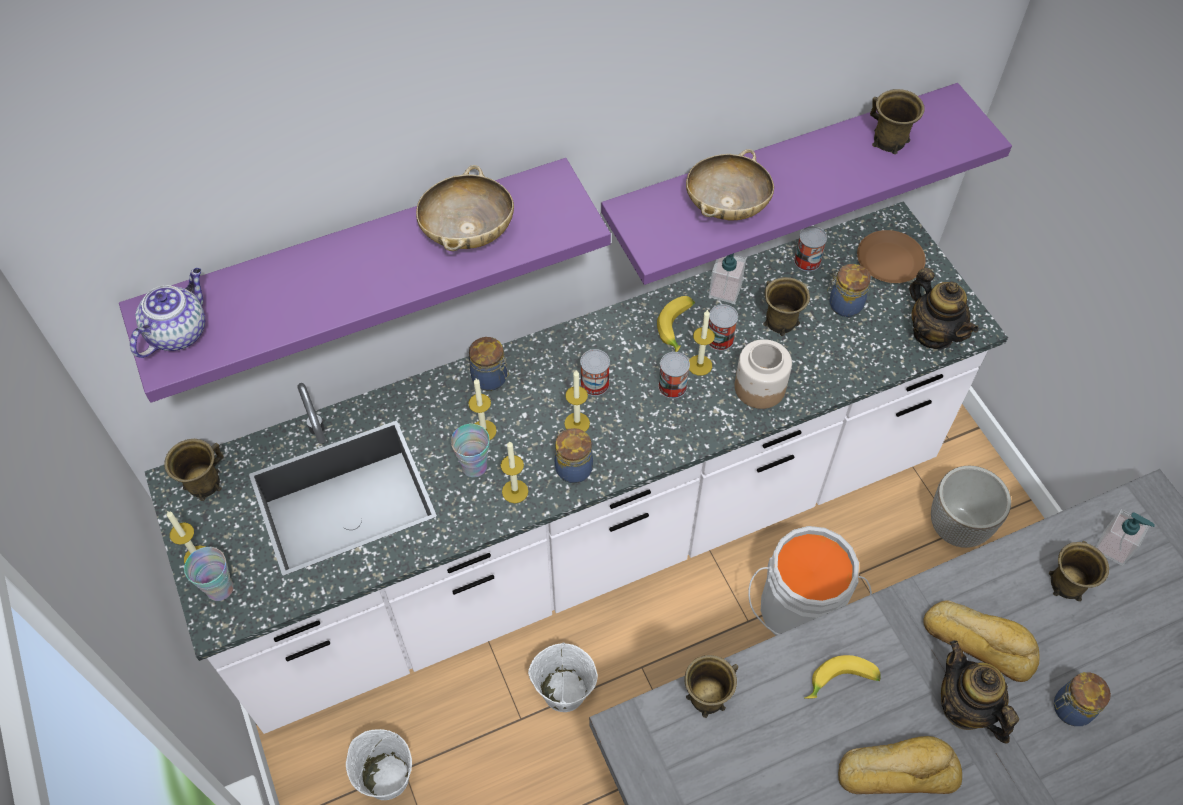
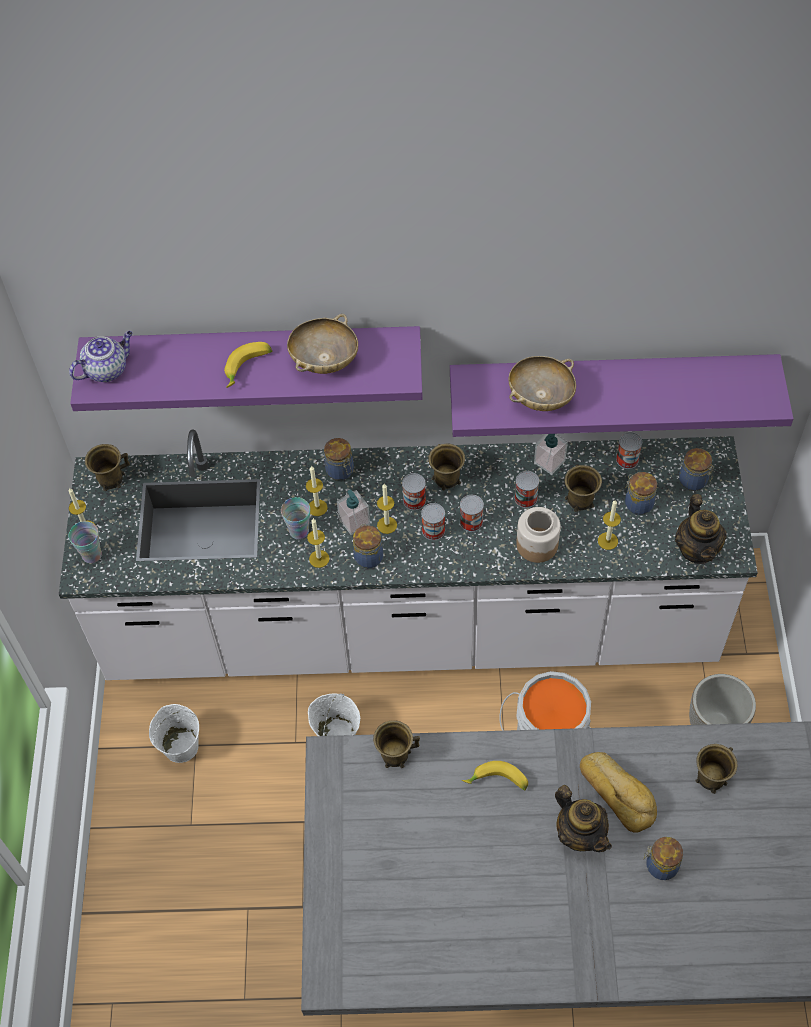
camera: 25 degrees right, 0 degrees up
(634, 411) = (433, 530): none -> can
(678, 328) = (498, 479): banana -> banana (248, 368)
(699, 365) = (500, 513): candle -> candle (607, 541)
(889, 141) = (695, 385): brown mug -> brown mug (446, 479)
(889, 261) = (694, 481): brown plate -> jar
(897, 770) = (505, 856): bread -> none
(964, 707) = (580, 834): teapot -> teapot turned 150 degrees clockwise
(1113, 547) = (765, 765): soap dispenser -> soap dispenser (354, 522)

